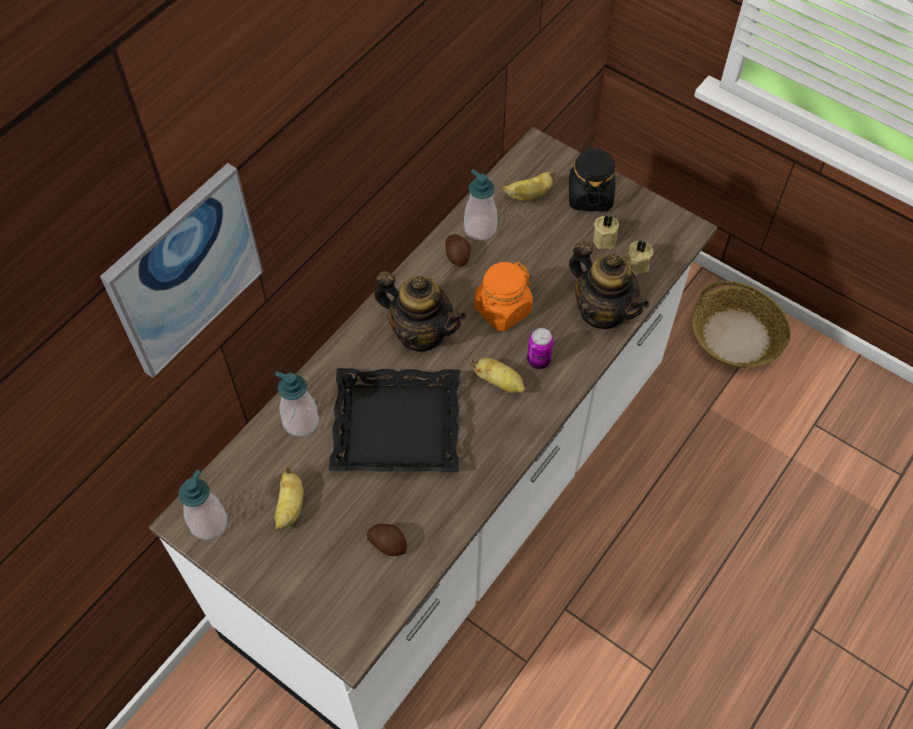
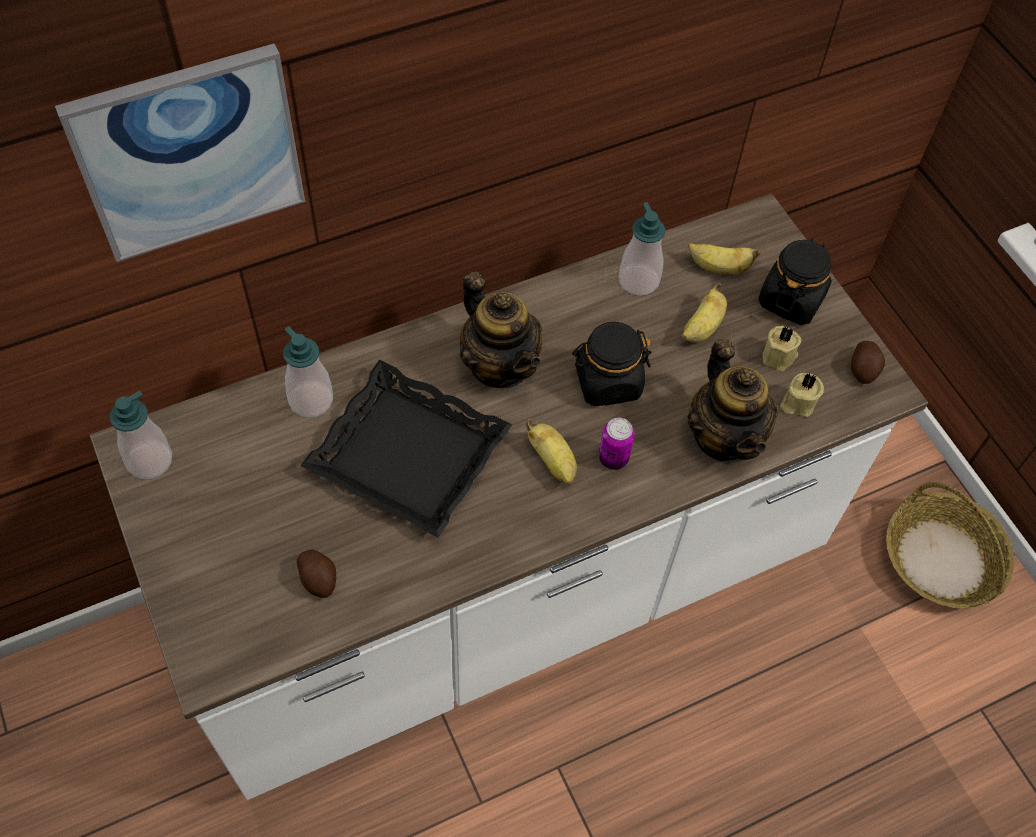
camera: 25 degrees right, 0 degrees up
(290, 507) = (241, 486): banana -> banana (702, 327)
(457, 255) = (594, 299): potato -> potato (864, 368)
(502, 310) = (607, 382): orange jar -> black jar

